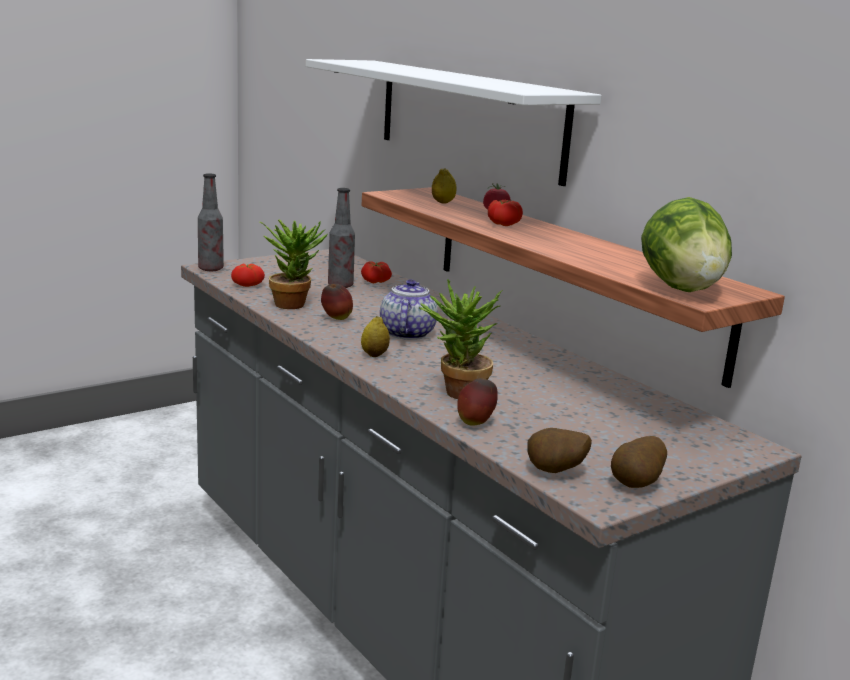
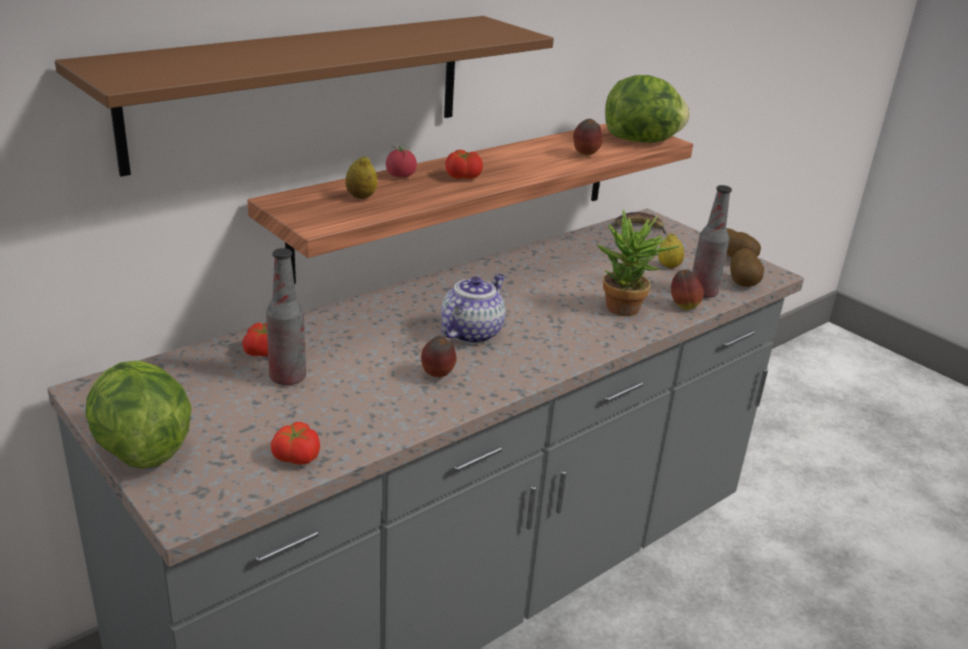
camera: 95 degrees left, 10 degrees up
(211, 269) = (201, 506): bottle -> bottle (703, 293)
(270, 260) = (140, 448): none -> lettuce
(293, 303) = (382, 410): potted plant -> none
(374, 355) = (550, 350): lemon -> lemon (668, 266)
(407, 333) = (472, 332): teapot -> teapot turned 120 degrees clockwise
(468, 118) = (302, 89): white shelf -> brown shelf
(600, 262) = (585, 155): none -> apple
(713, 435) = (638, 227): none -> banana

